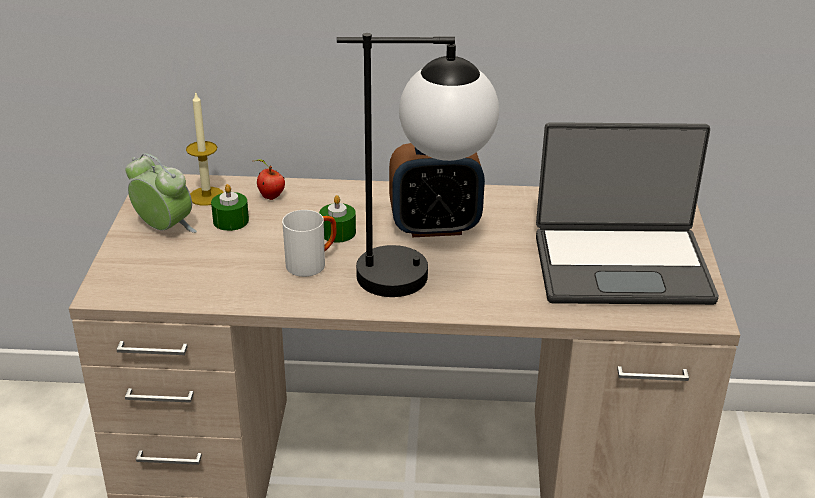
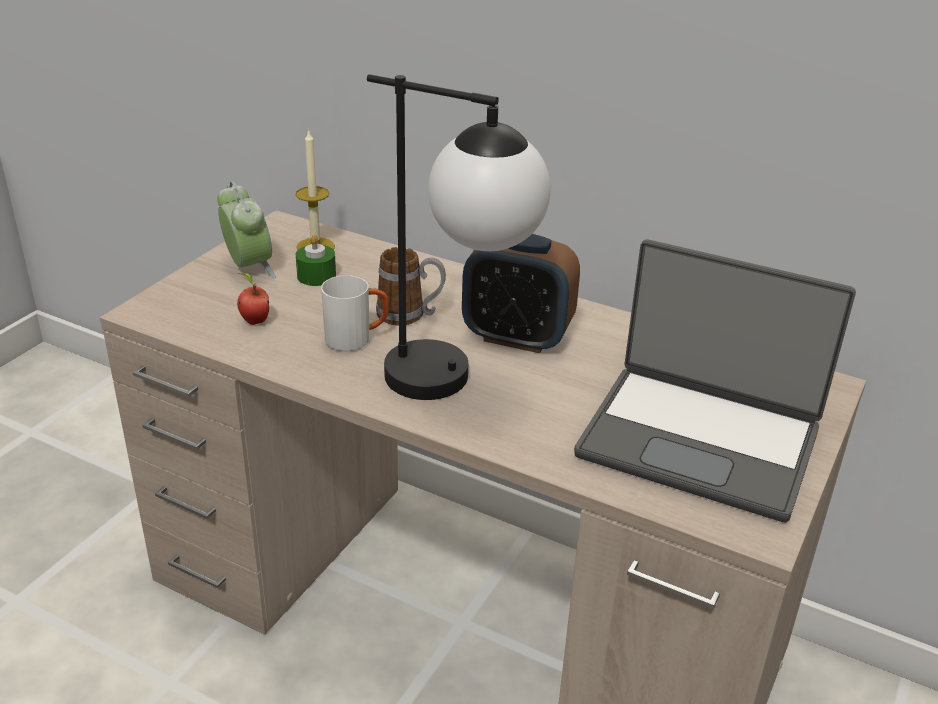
camera: 25 degrees right, 0 degrees up
(270, 197) = (374, 262): apple -> apple (254, 321)
(338, 232) = (410, 315): green candle -> mug

